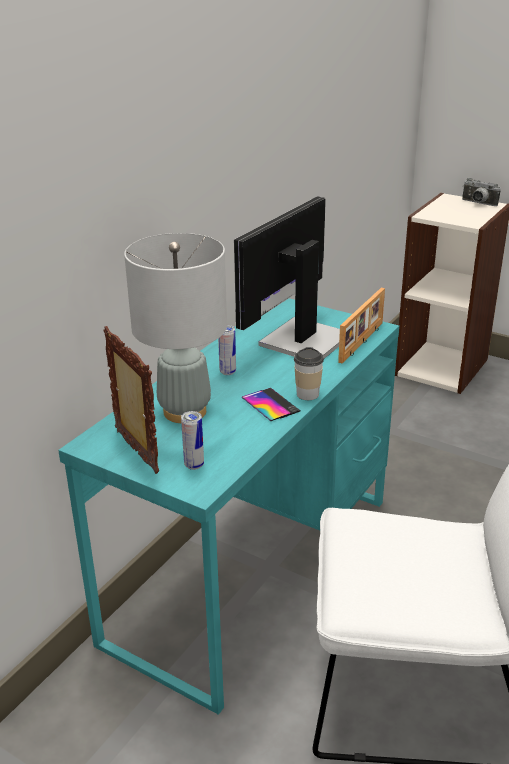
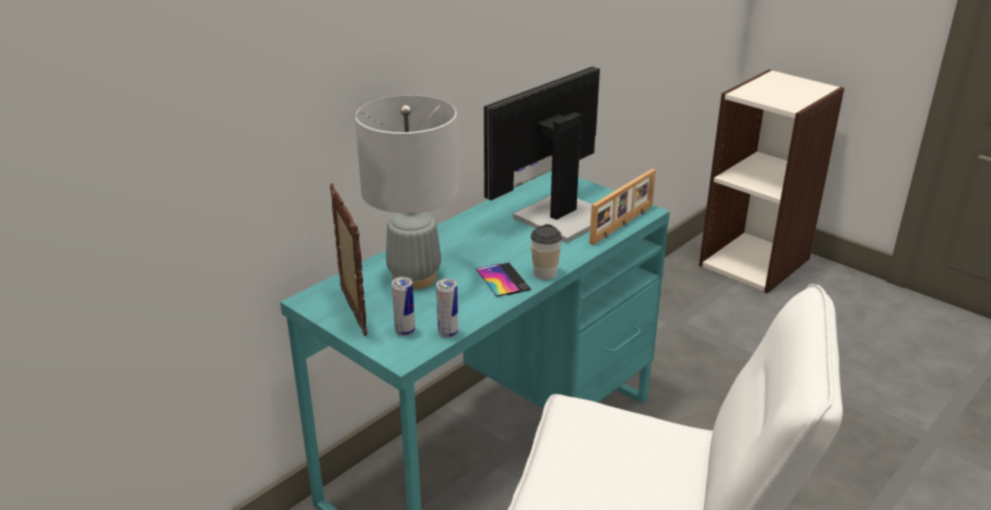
camera: 10 degrees right, 0 degrees up
(227, 372) = (471, 242): can -> can (448, 333)
(478, 203) = (806, 84): camera -> none

